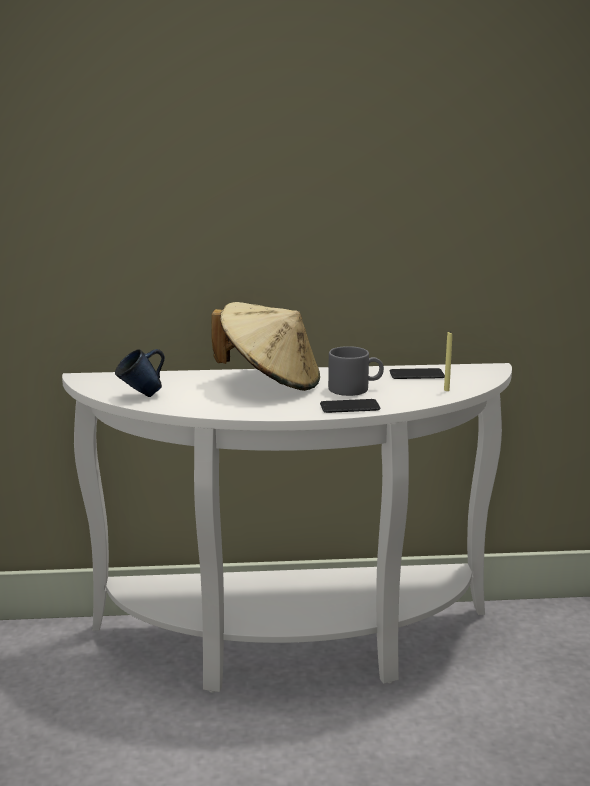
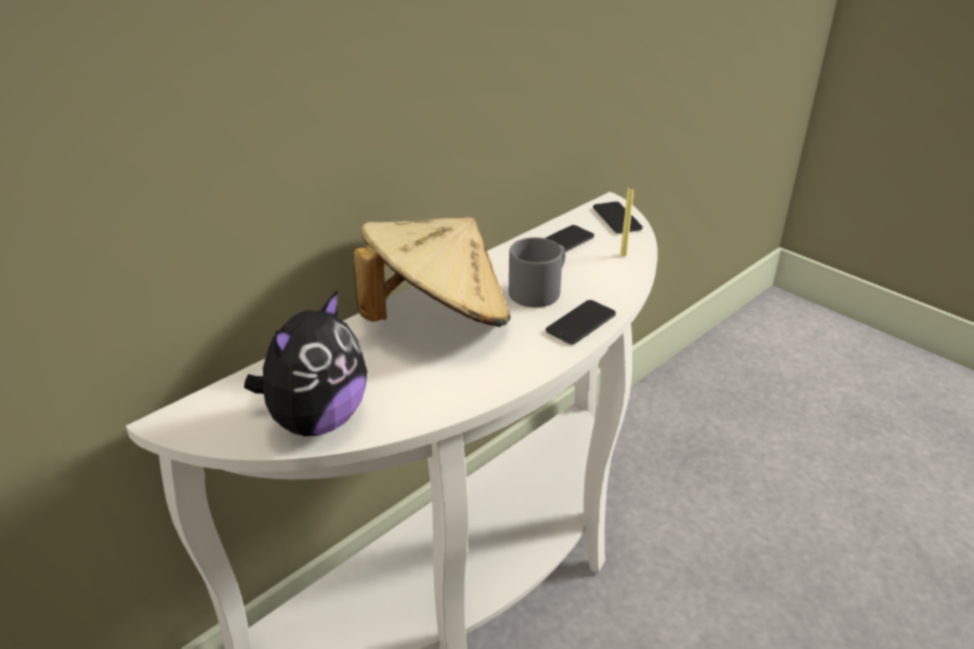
camera: 40 degrees left, 15 degrees up
(141, 396) = (317, 420): blue mug -> plush toy
(481, 375) = (617, 218): none -> phone

